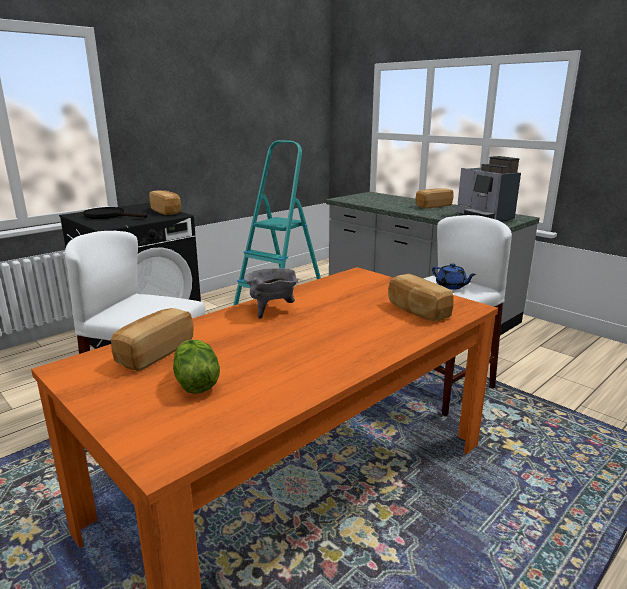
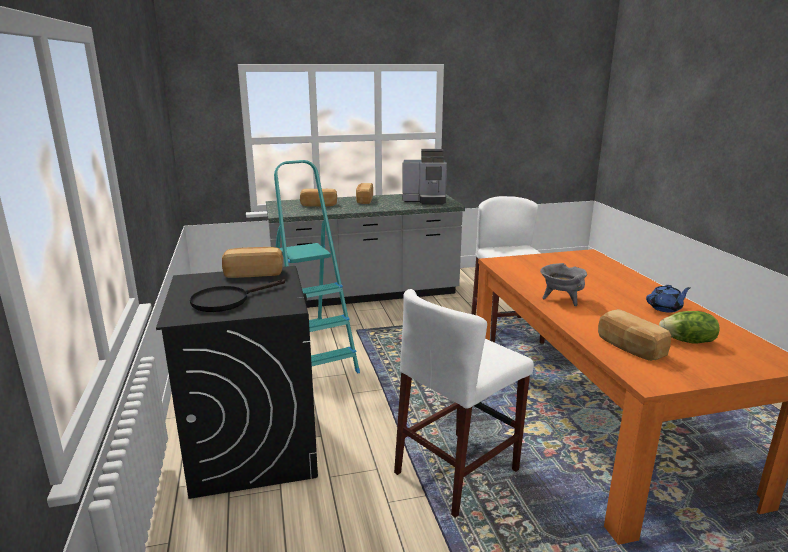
camera: 60 degrees left, 0 degrees up
(417, 311) = (588, 265): bread -> bread (319, 205)
(451, 286) = (517, 251): blue teapot -> blue teapot (665, 308)

